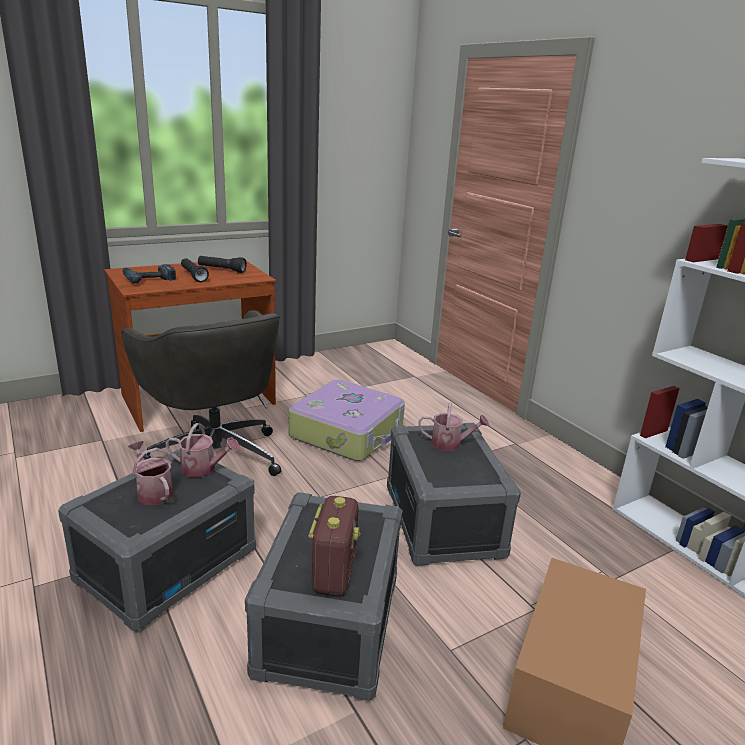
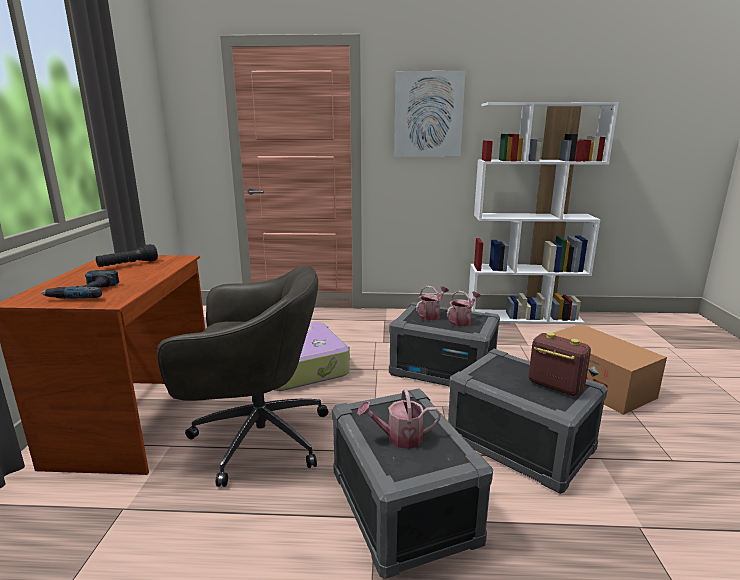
camera: 55 degrees left, 5 degrees down
(193, 276) = (123, 276): black flashlight -> none
(203, 469) = (384, 405): watering can -> watering can (462, 321)
(656, 167) = (428, 115): none -> picture

